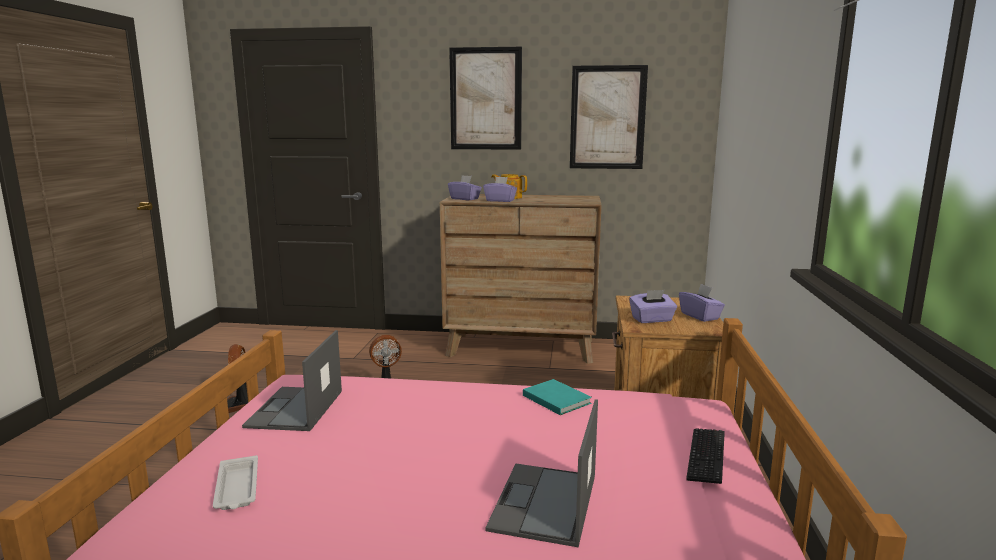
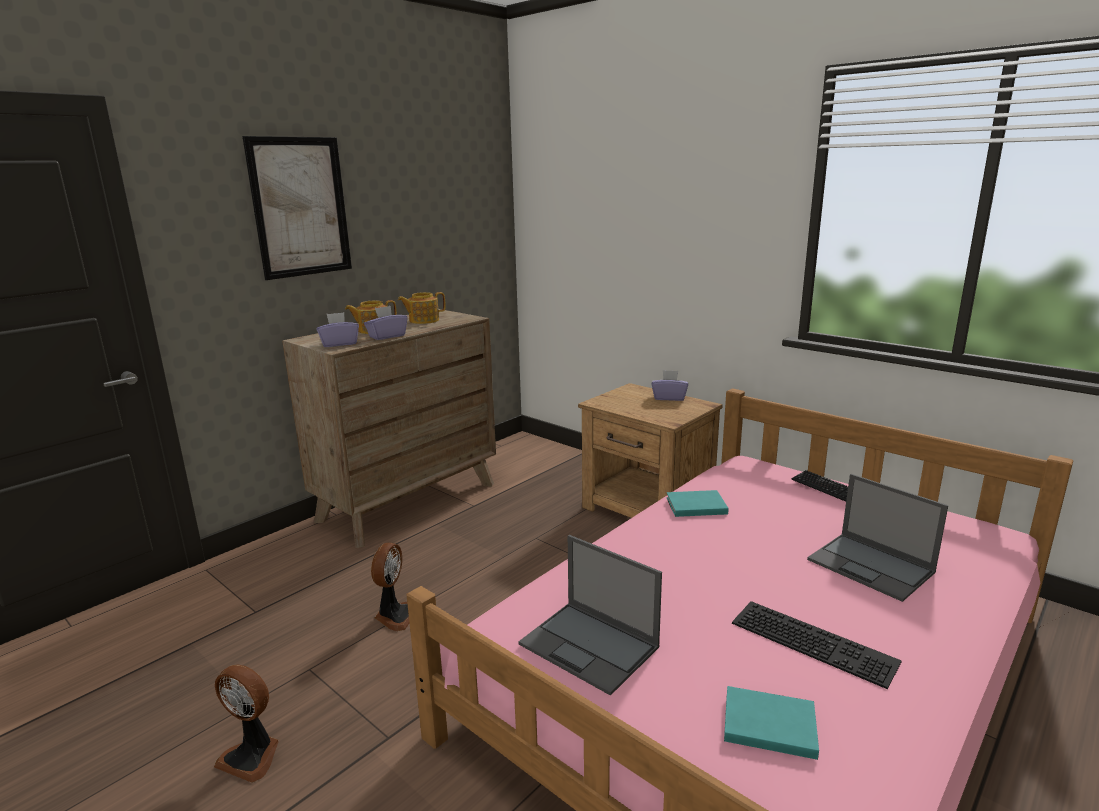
camera: 55 degrees left, 5 degrees up
(237, 488) = (766, 723): white tray -> turquoise book
(368, 492) = (815, 641): none -> keyboard
(557, 198) = (423, 320): none -> teapot
(607, 117) = (430, 221): picture -> none
(652, 320) = (658, 412): purple tissue box -> none

